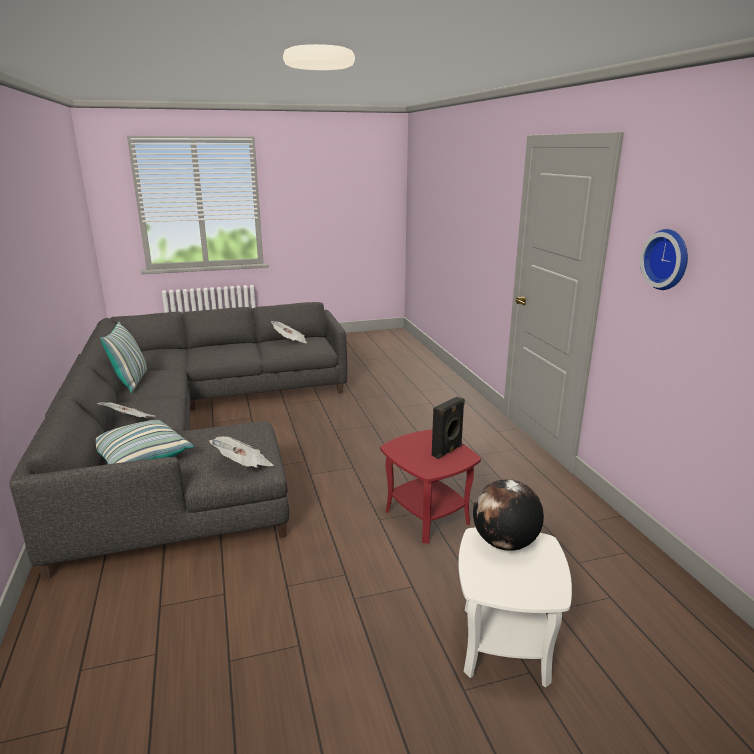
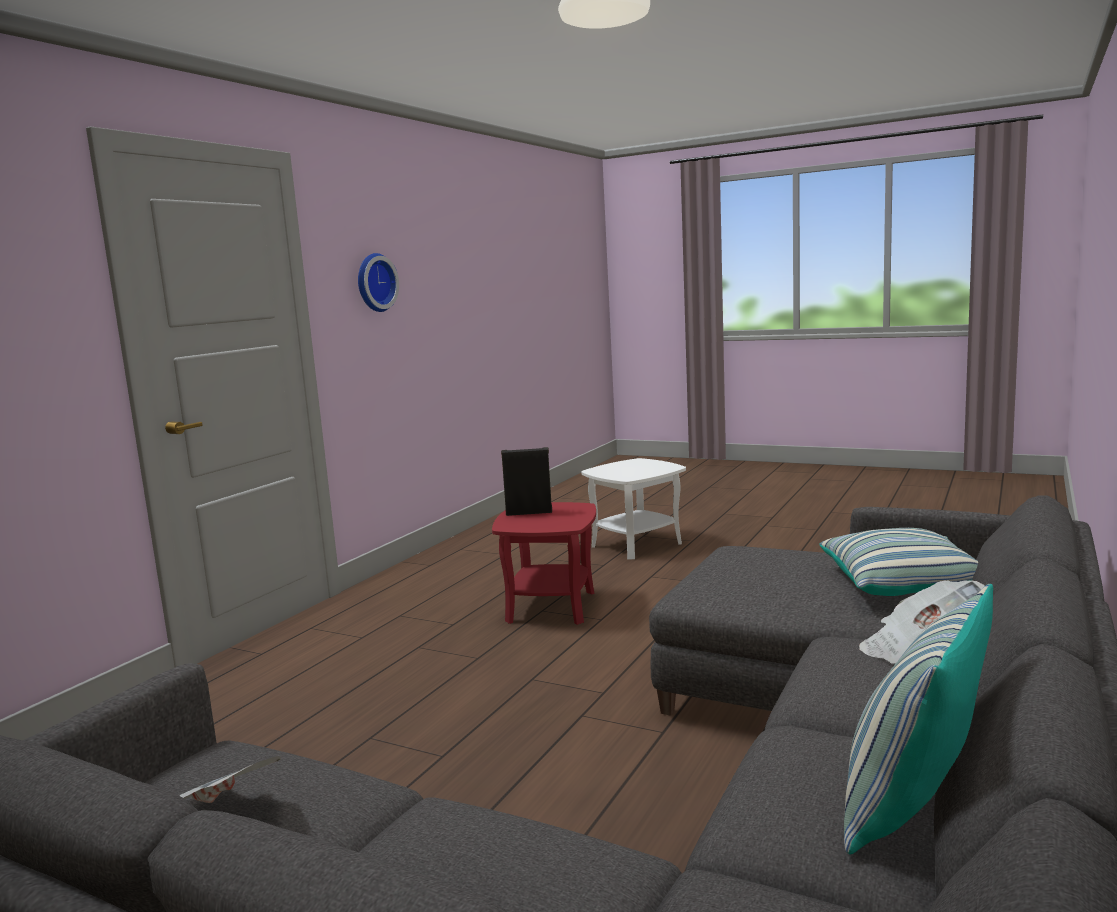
camera: 135 degrees left, 10 degrees down
(243, 466) = (757, 556): newspaper -> none
(504, 543) = (619, 473): globe -> none

